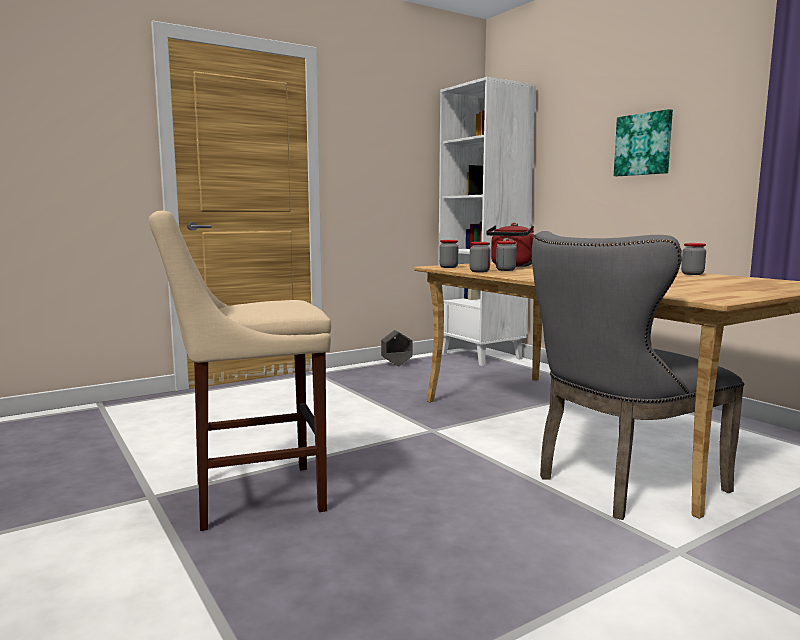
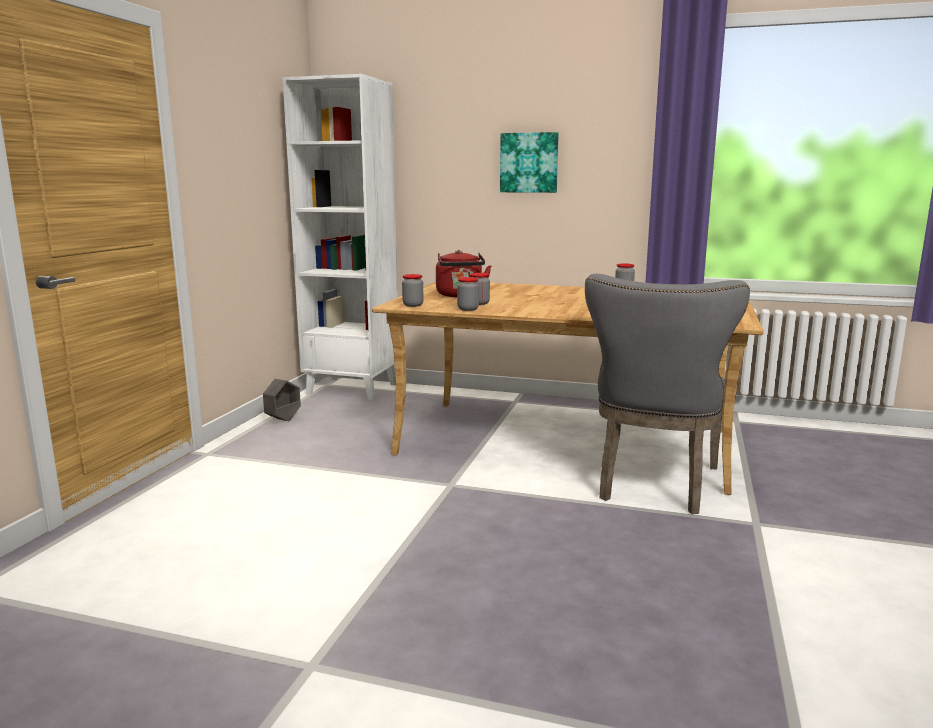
camera: 40 degrees left, 5 degrees up
(250, 496) = (415, 616): beige stool -> none

